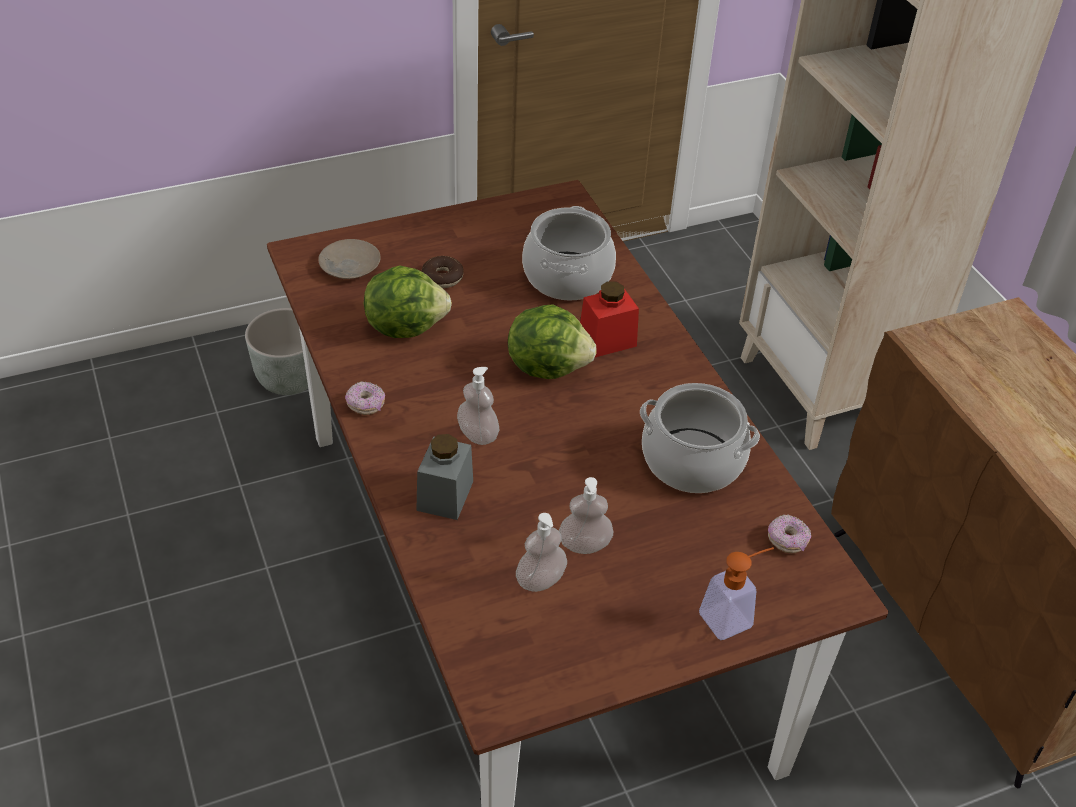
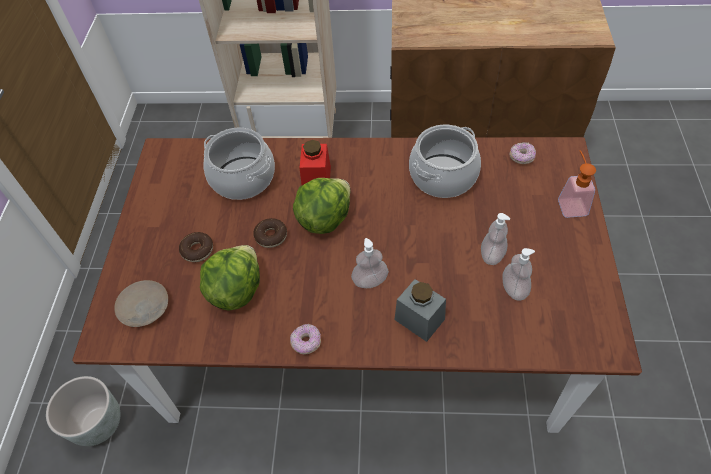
camera: 60 degrees left, 10 degrees up
(495, 329) = (271, 236): none -> donut

